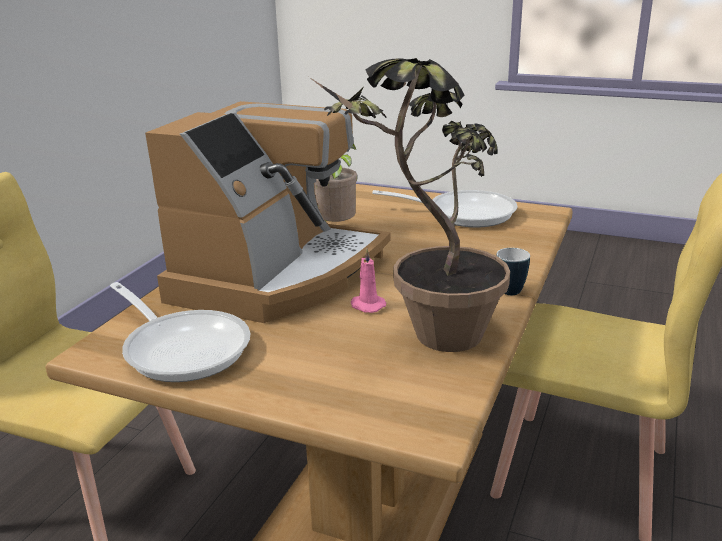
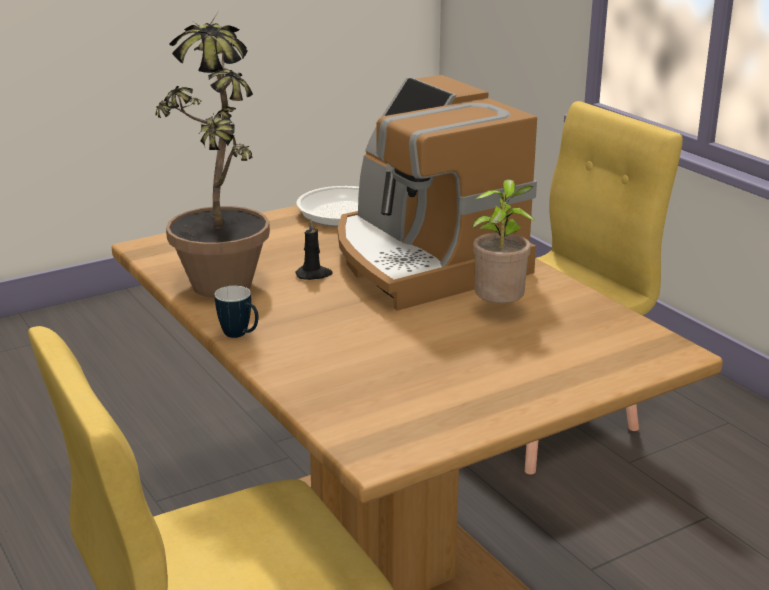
camera: 125 degrees right, 0 degrees up
(366, 305) = (314, 275): pink candle -> black candle
(463, 213) = (448, 396): frying pan -> none

